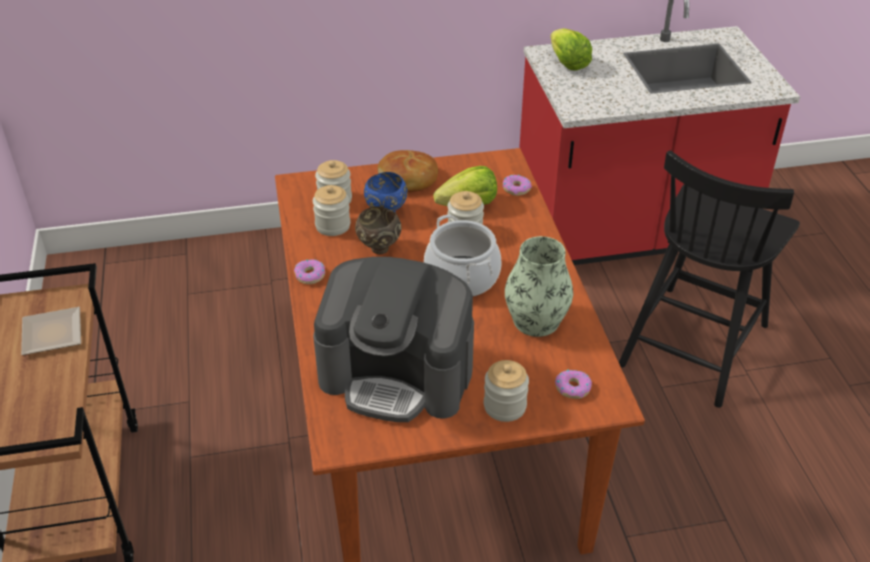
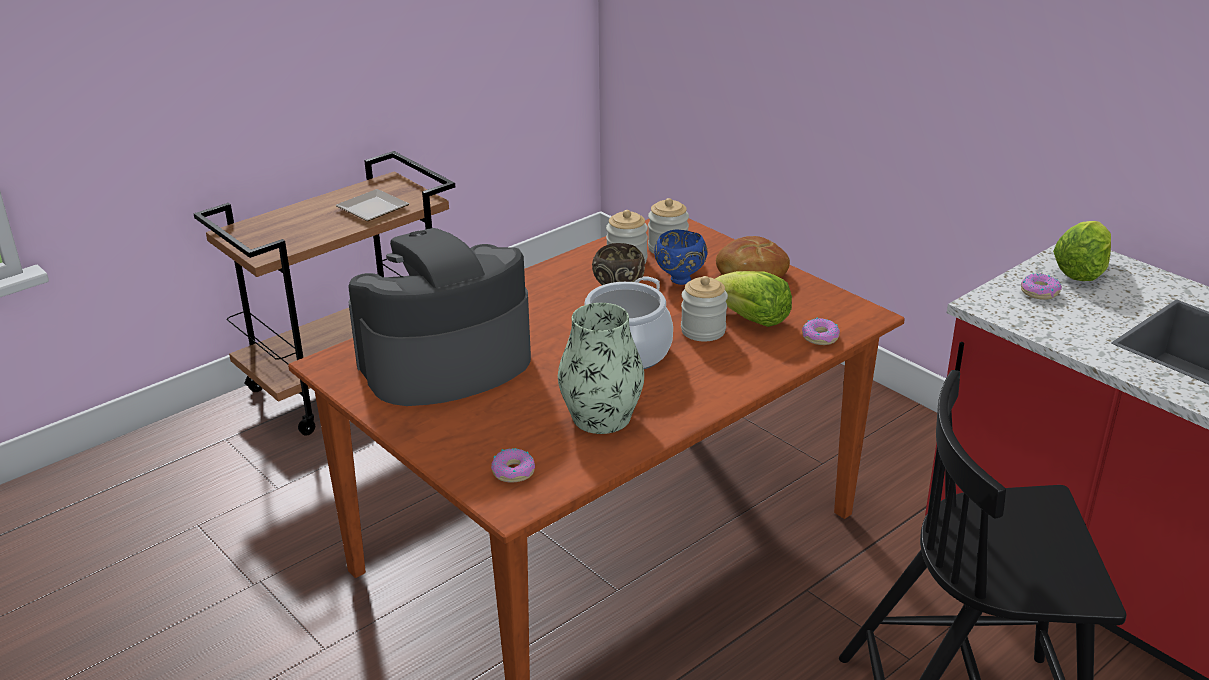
camera: 60 degrees right, 10 degrees down
(310, 275) = (540, 275): donut -> donut (1039, 292)
(398, 374) = (444, 363): coffee machine -> coffee machine turned 75 degrees clockwise
(504, 406) = (449, 437): jar -> none

